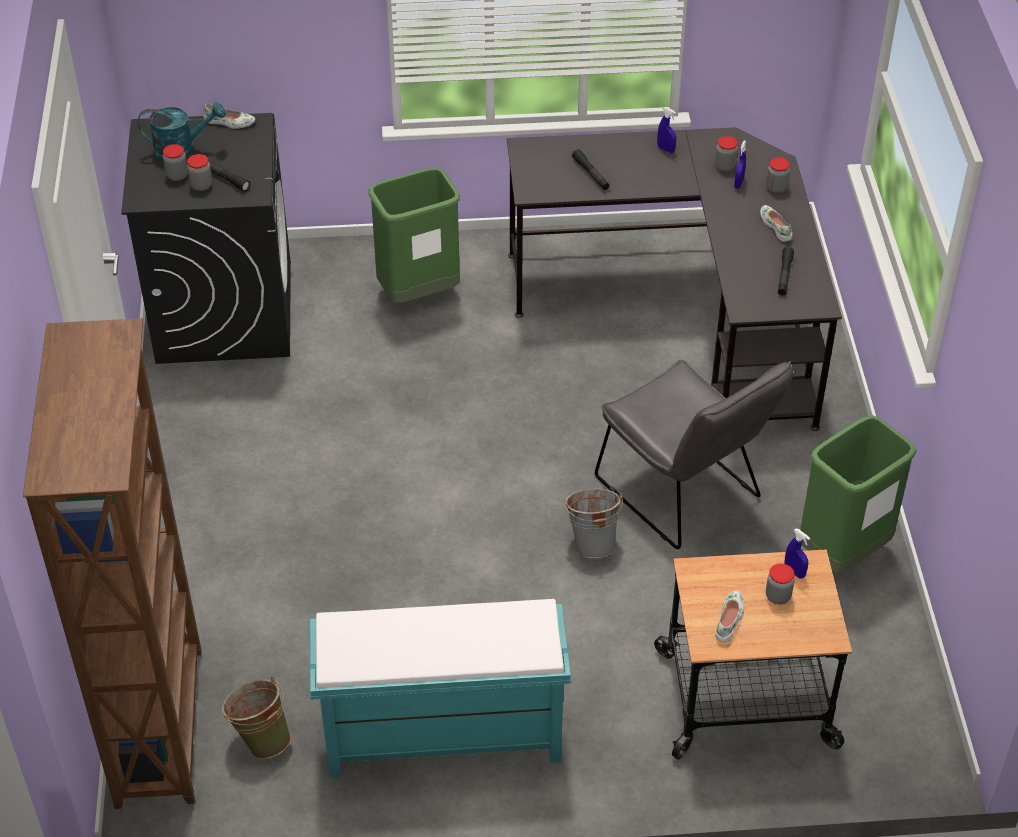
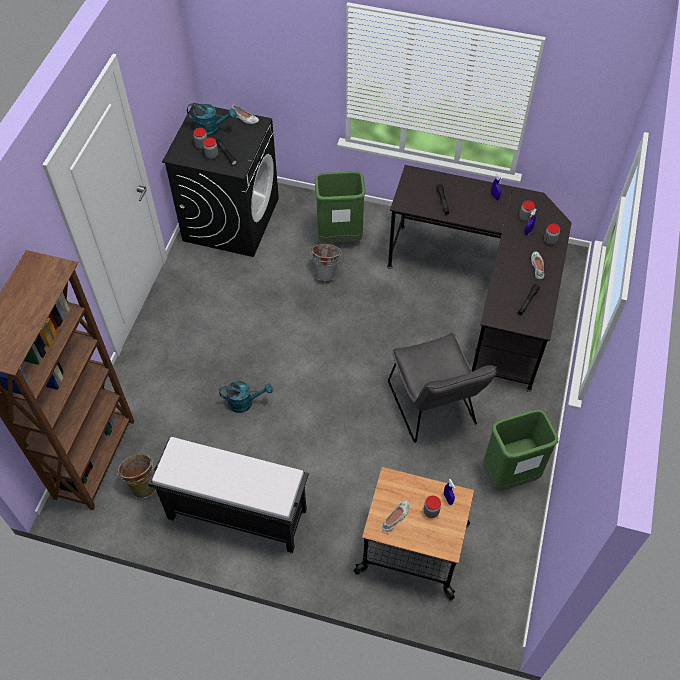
camera: 20 degrees right, 10 degrees up
(377, 570) = (245, 402): none -> turquoise watering can
(441, 736) = (236, 514): turquoise bench -> black bench
(592, 542) = (369, 422): grey bucket -> grey bucket (326, 272)

